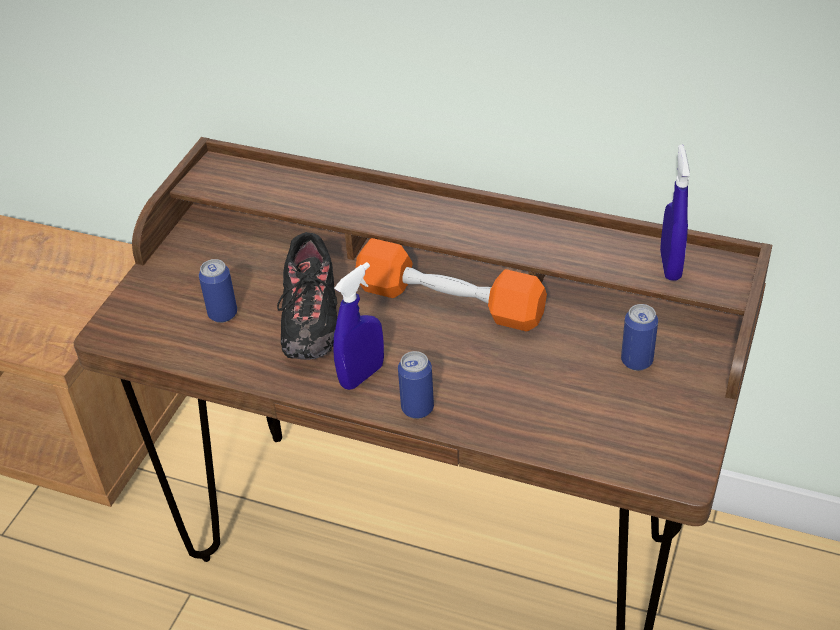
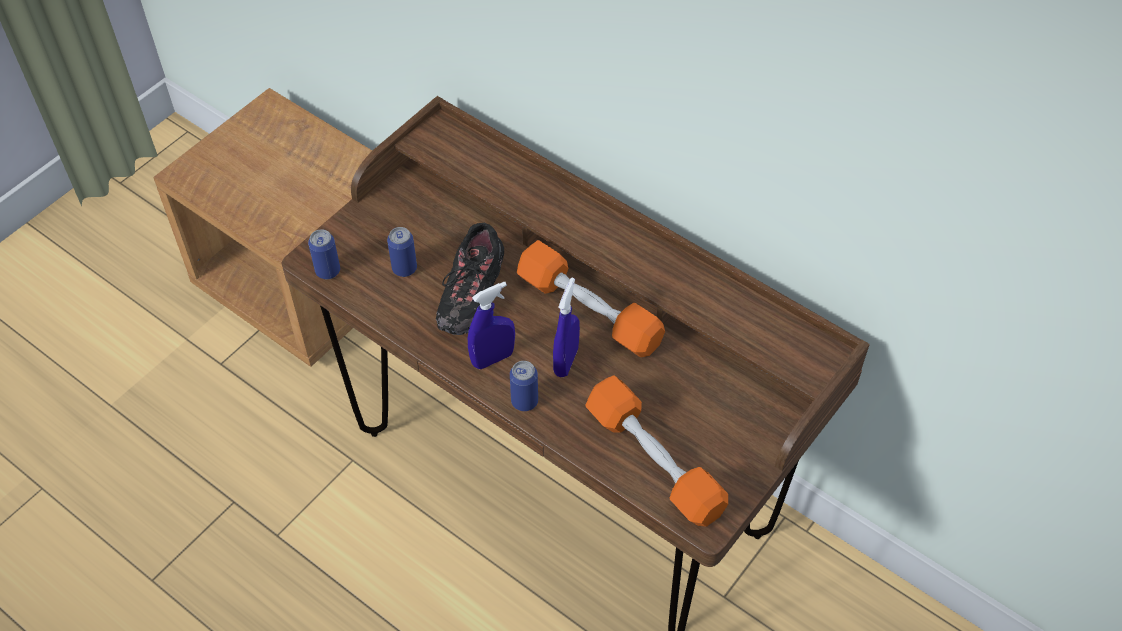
camera: 15 degrees right, 10 degrees up
(592, 428) = (654, 461): none -> orange dumbbell
(636, 361) = (717, 412): can -> can (328, 271)
(670, 265) = (774, 338): blue spray bottle -> blue spray bottle (566, 361)

